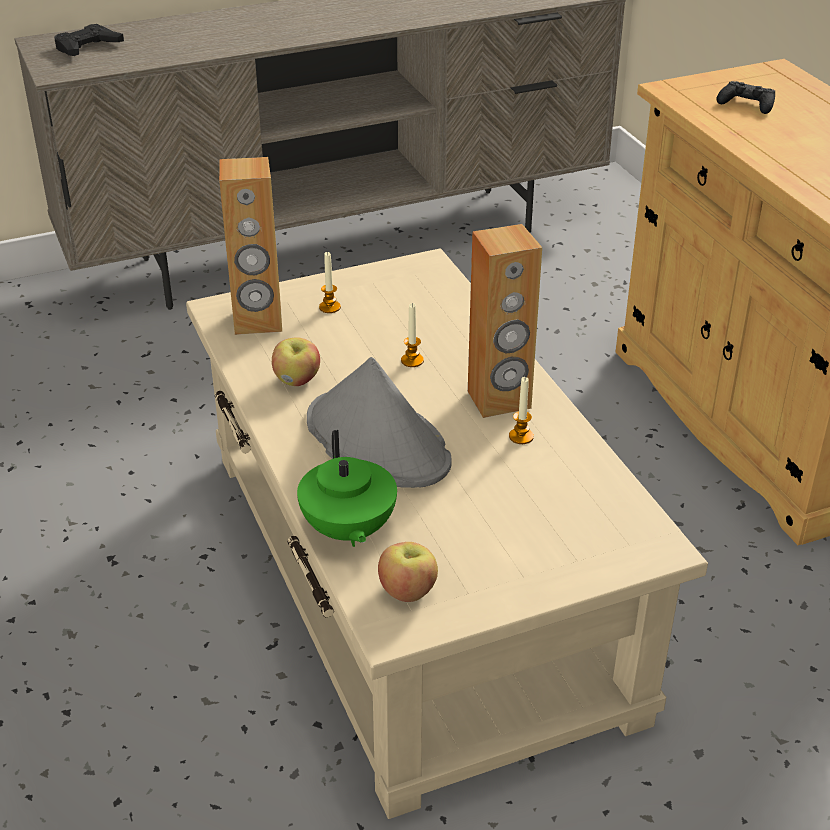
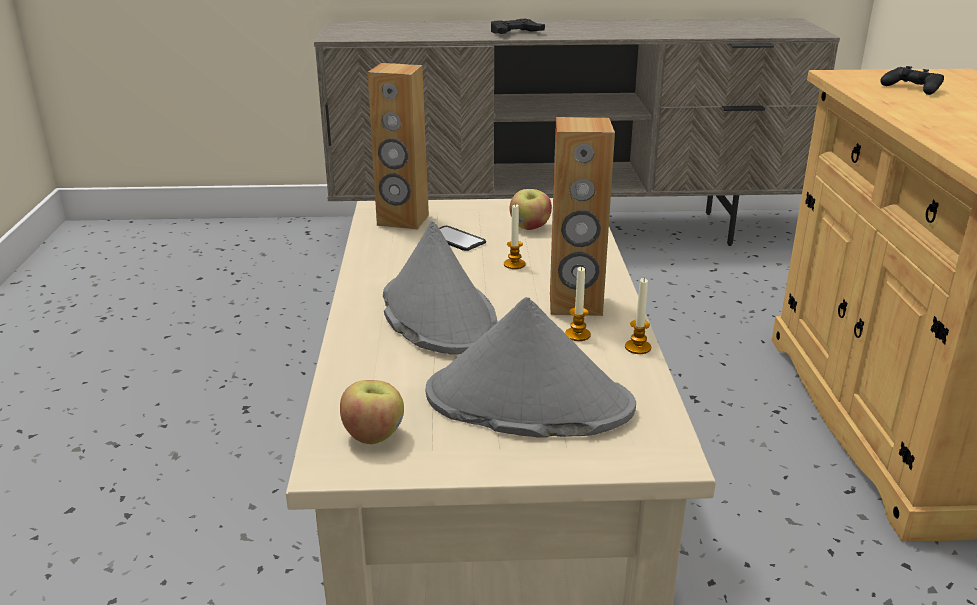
camera: 20 degrees right, 10 degrees down
(87, 47) = (372, 28): black game controller -> black game controller (515, 33)
(297, 380) = (402, 262): apple -> apple (530, 227)
(329, 307) = (470, 220): candle -> candle (637, 347)
(332, 338) = (456, 239): none -> phone
(348, 530) = (356, 375): green teapot -> none
(519, 522) = (527, 402): none -> grey hat

